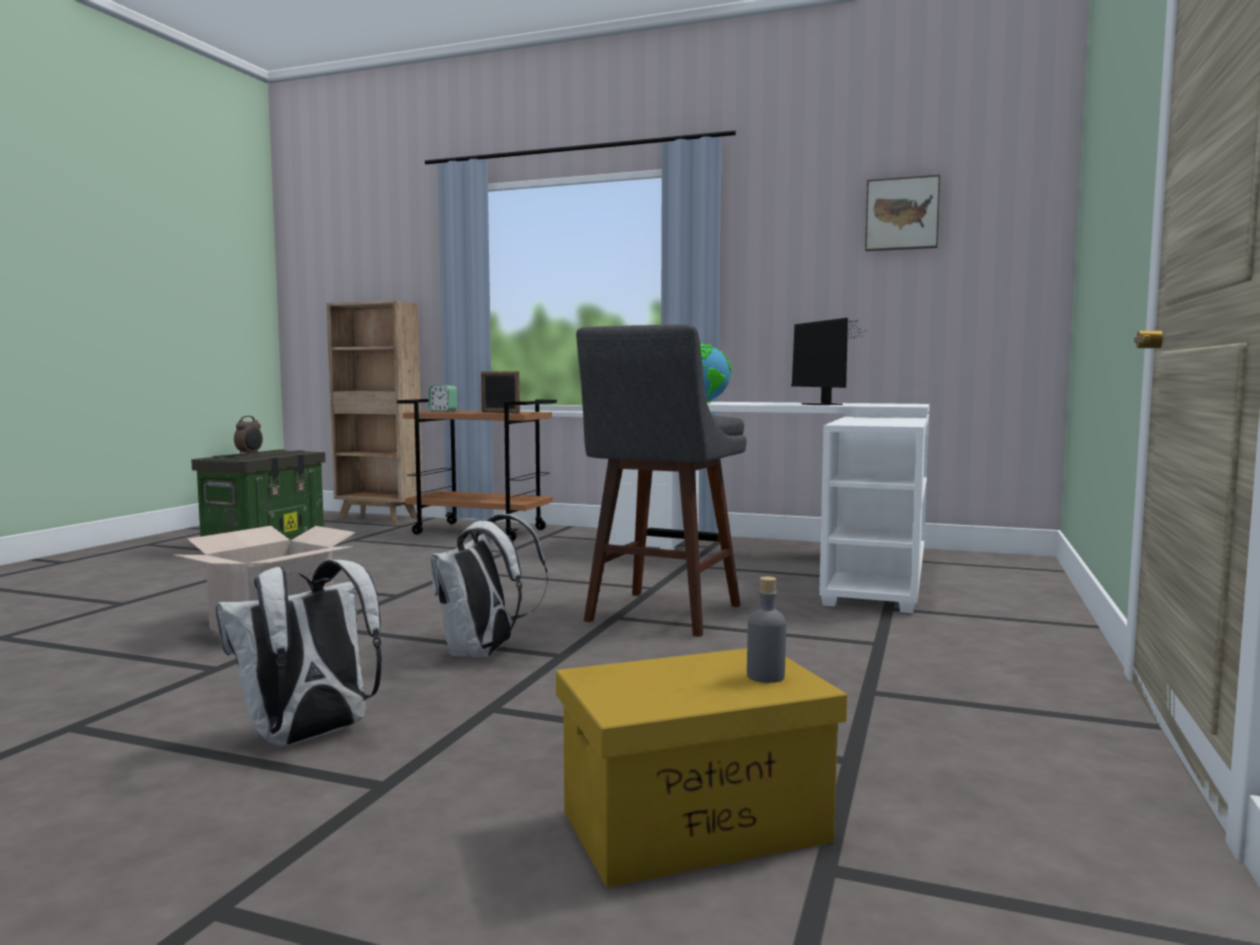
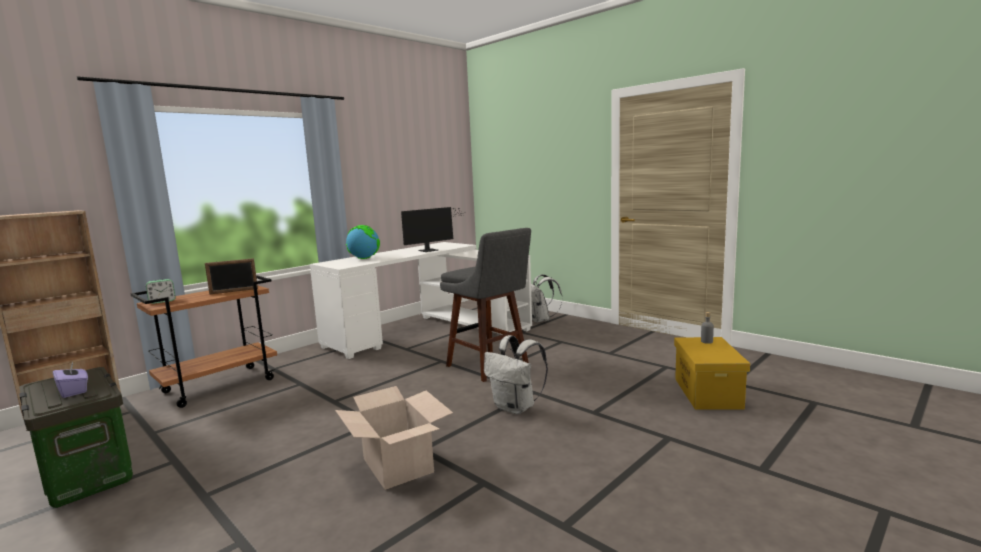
camera: 65 degrees left, 5 degrees up
(249, 454) = (74, 391): alarm clock -> purple tissue box
(308, 737) = (611, 453): white backpack -> white backpack (541, 320)
(823, 404) = (431, 250): monitor -> monitor turned 45 degrees counterclockwise
(902, 214) = (416, 151): picture -> none

